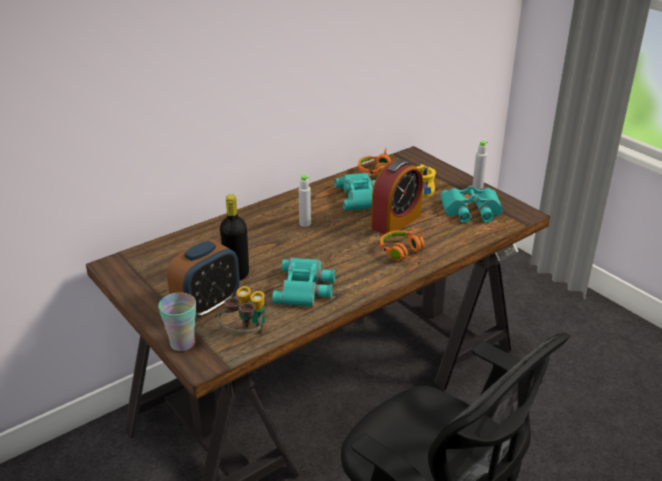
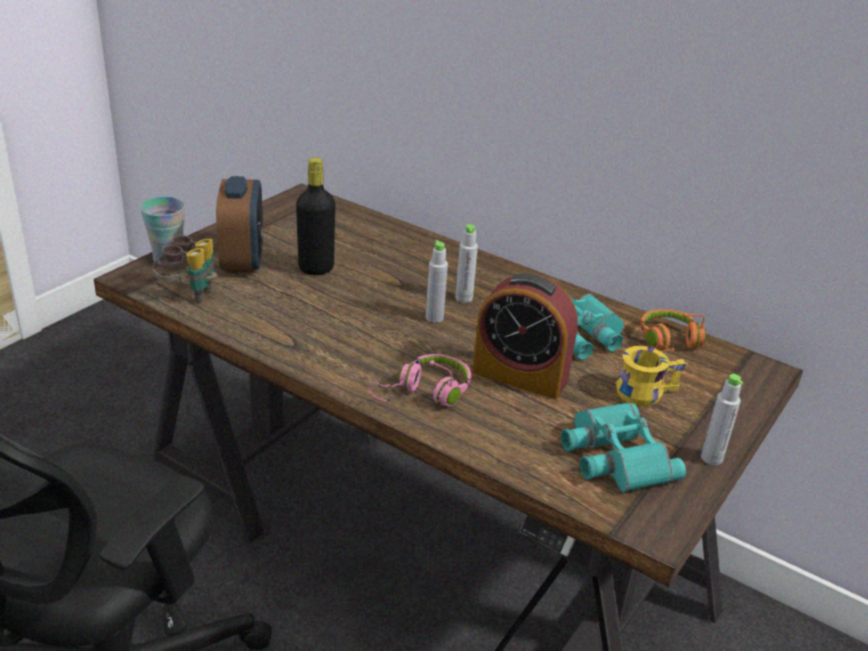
camera: 70 degrees right, 0 degrees up
(207, 306) = (243, 261): alarm clock -> alarm clock turned 120 degrees counterclockwise
(306, 288) = (303, 320): turquoise binoculars -> none
(323, 238) = (434, 317): none -> grey bottle
(404, 255) = (425, 393): orange headphones -> pink headphones

